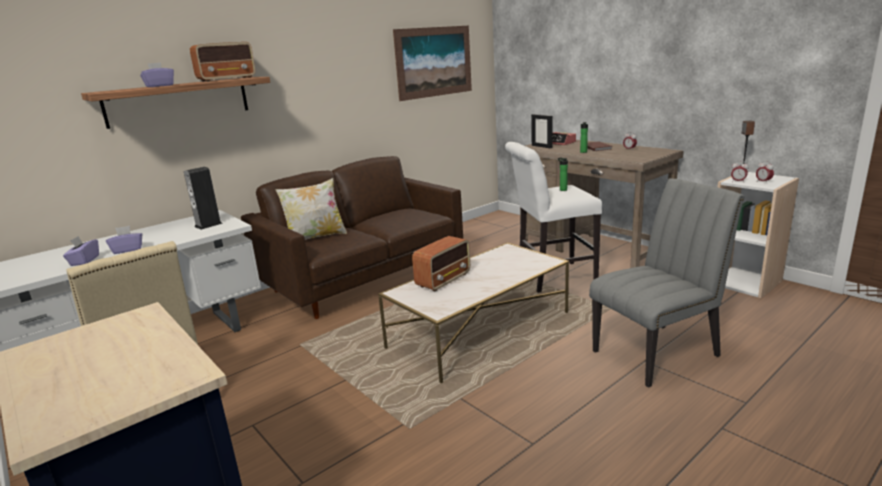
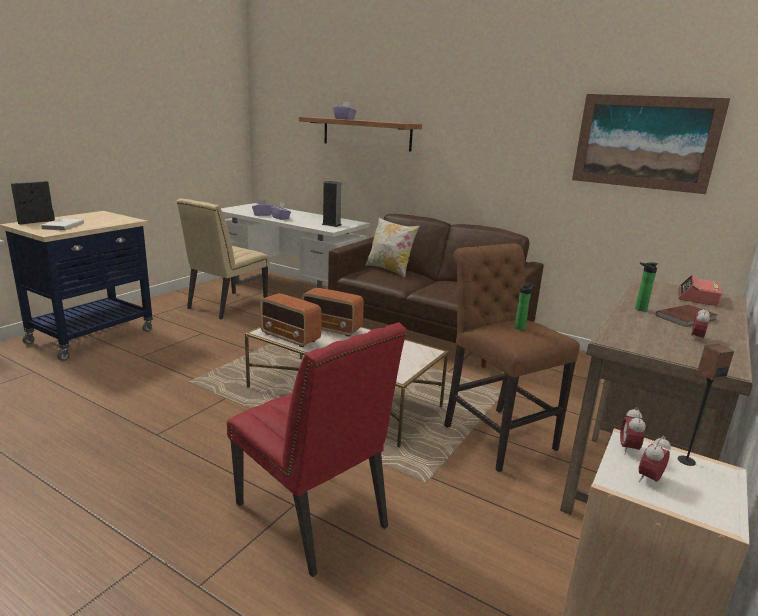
camera: 70 degrees right, 0 degrees up
(132, 372) = (62, 226): none -> white book
(227, 79) = (392, 122): radio -> radio (290, 337)
(542, 146) = (655, 289): picture frame -> picture frame (36, 222)
(551, 278) = (495, 434): white stool -> brown stool
(655, 354) = (310, 514): grey chair -> red chair

